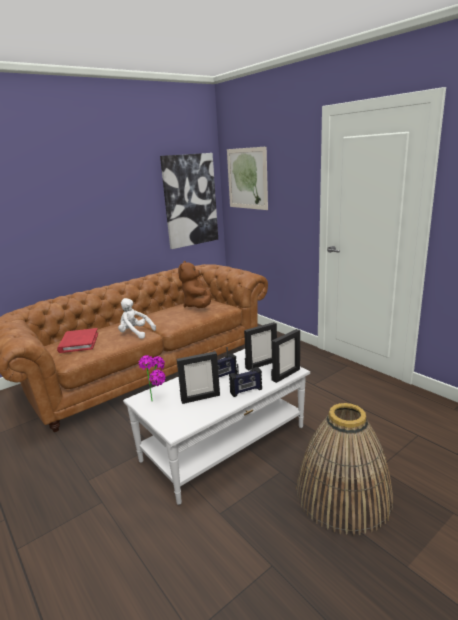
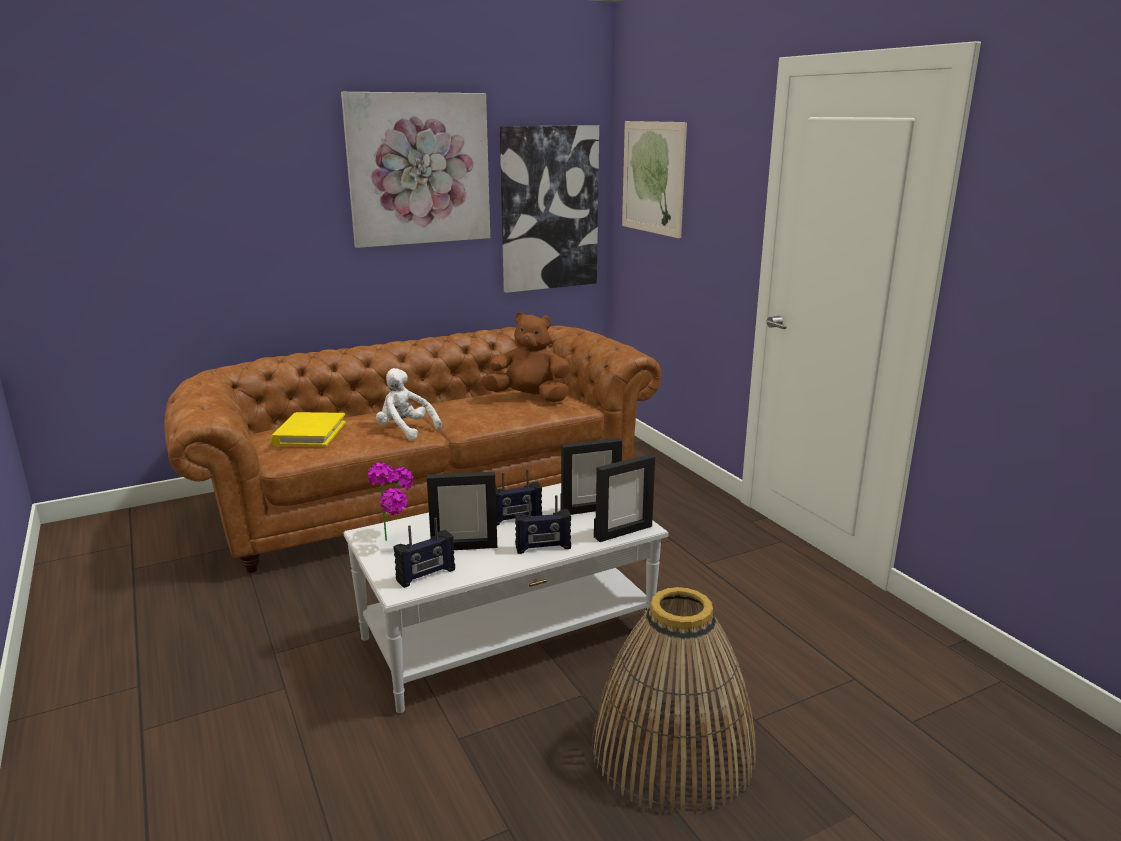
camera: 10 degrees right, 0 degrees up
(79, 342) = (309, 433): red book -> yellow book
(118, 183) = (419, 169): none -> picture
(186, 419) = (426, 575): none -> radio
(198, 306) = (529, 398): brown plush toy -> brown plush toy turned 90 degrees clockwise

